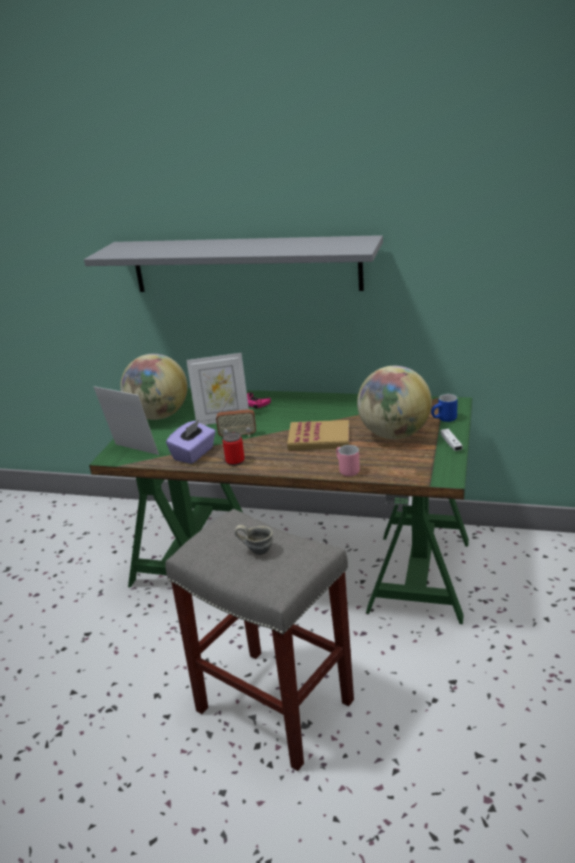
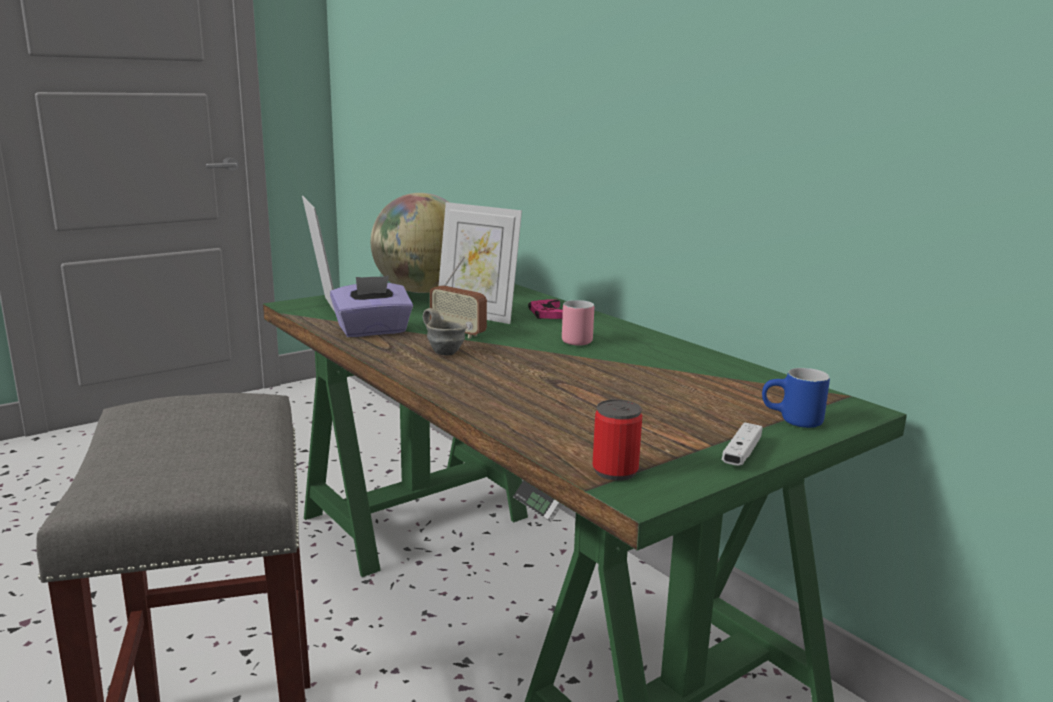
camera: 35 degrees right, 10 degrees down
(235, 461) = (396, 353): can -> can (615, 471)
(244, 265) = (597, 88): grey shelf -> none
(257, 550) = (189, 443): grey mug -> grey mug (445, 352)
(319, 438) = (548, 371): book -> none
(345, 470) = (502, 416): pink mug -> pink mug (575, 339)
(394, 434) = (666, 407): globe -> none

